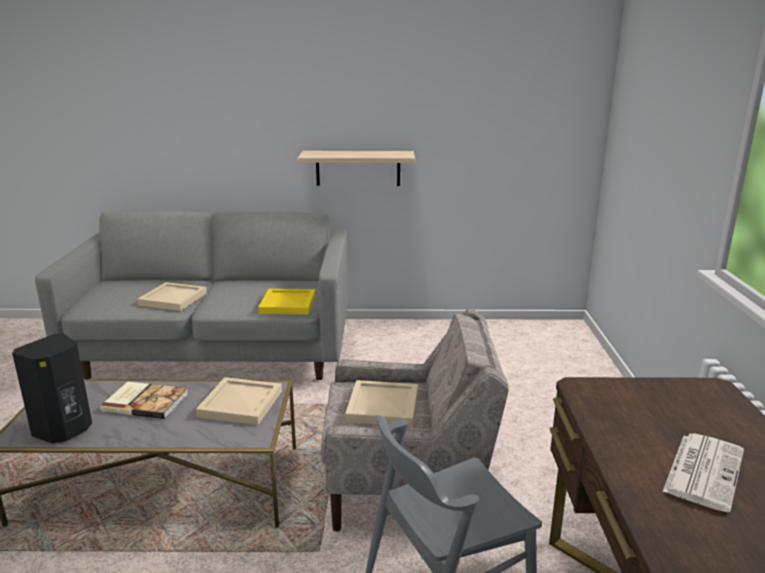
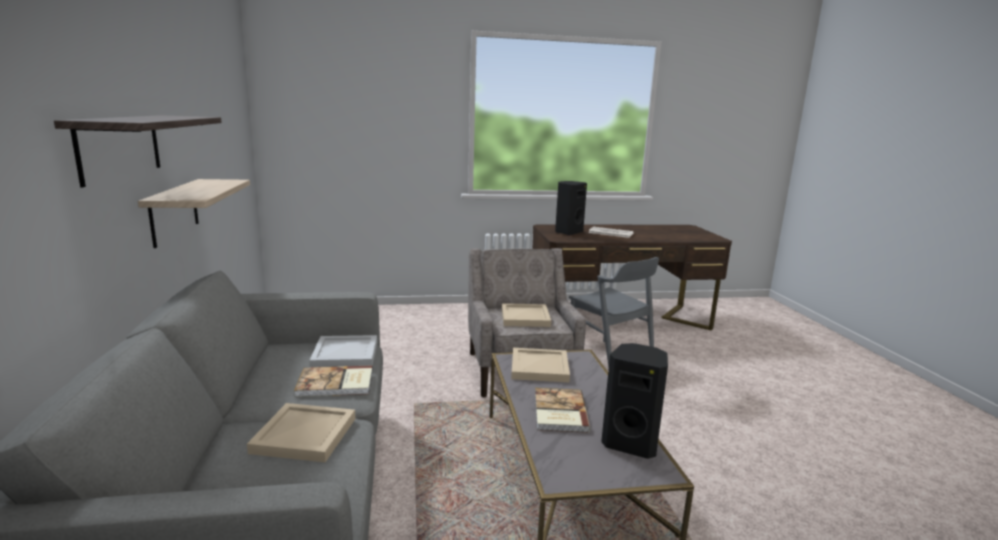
camera: 100 degrees left, 5 degrees down
(236, 303) = (336, 384): none -> book
(287, 304) = (346, 355): yellow tray -> white tray
(289, 114) = (120, 147): none -> shelf
(664, 408) = (567, 232): none -> black speaker

